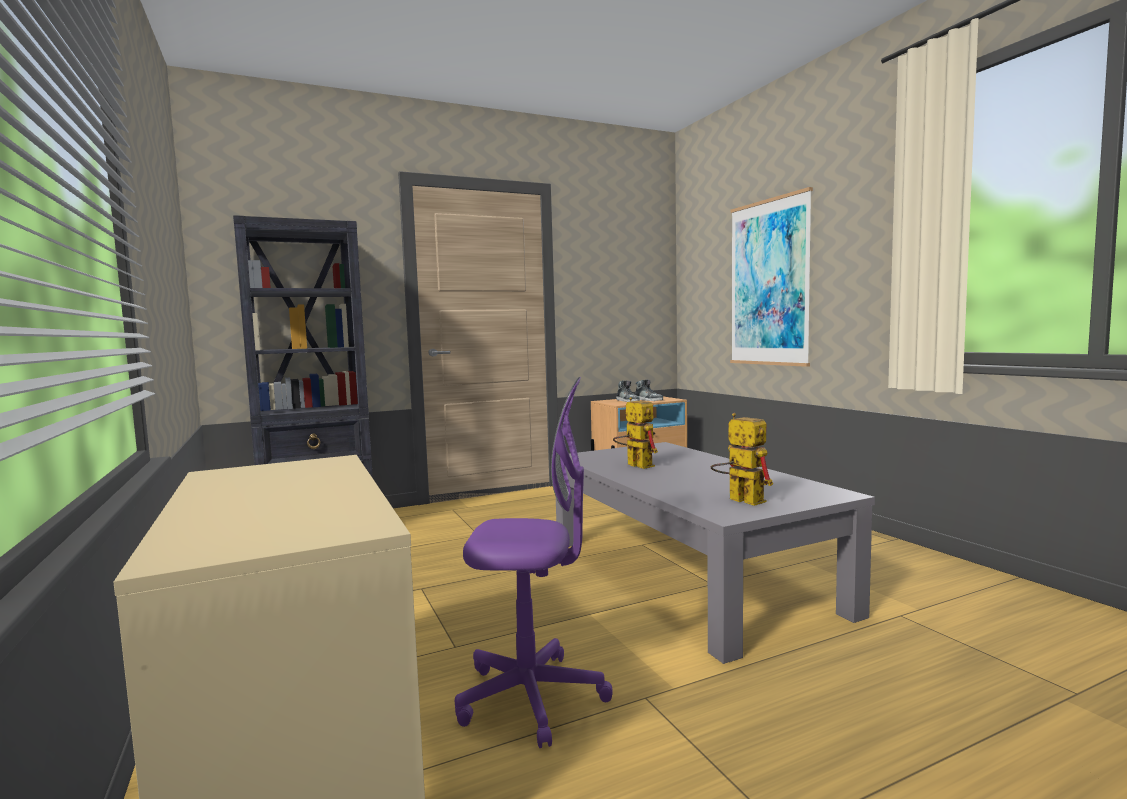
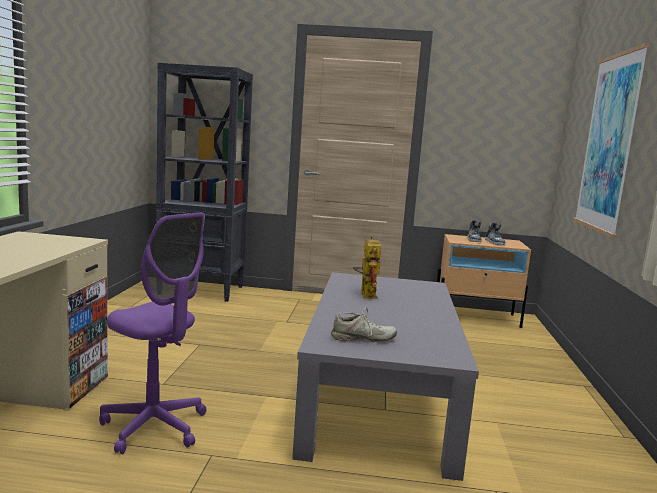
camera: 30 degrees right, 5 degrees up
(739, 499) = (362, 339): toy robot -> beige shoe

